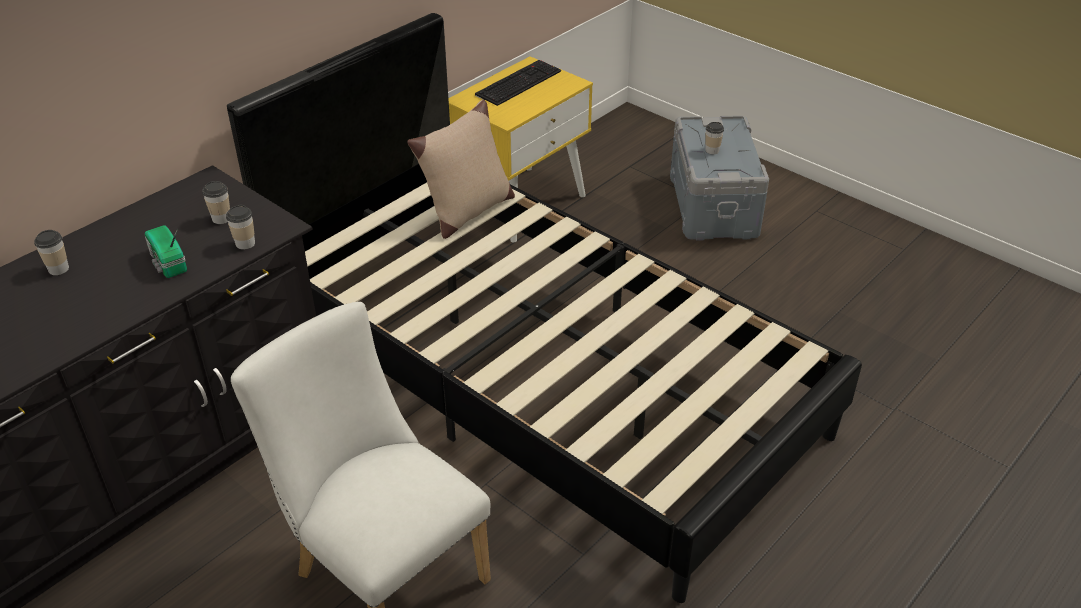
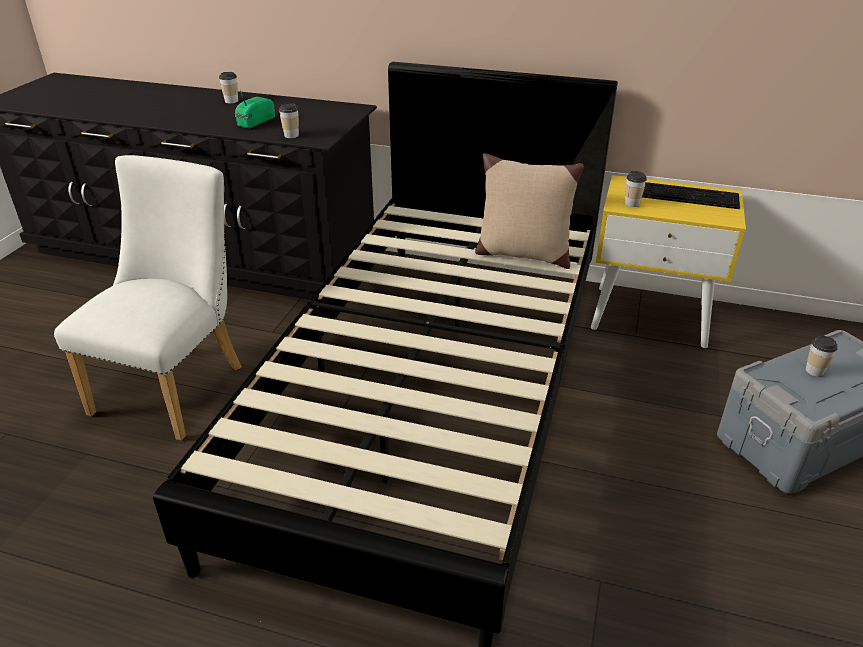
camera: 65 degrees right, 5 degrees down
(221, 218) = (315, 122): cup -> cup (632, 203)

